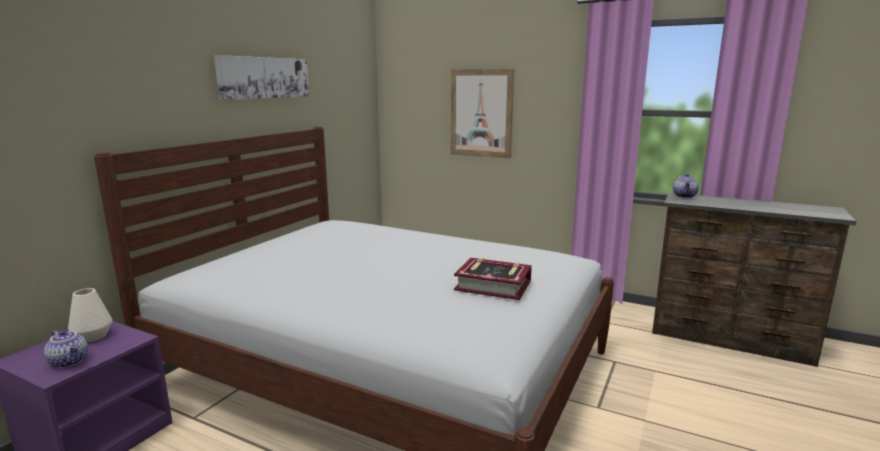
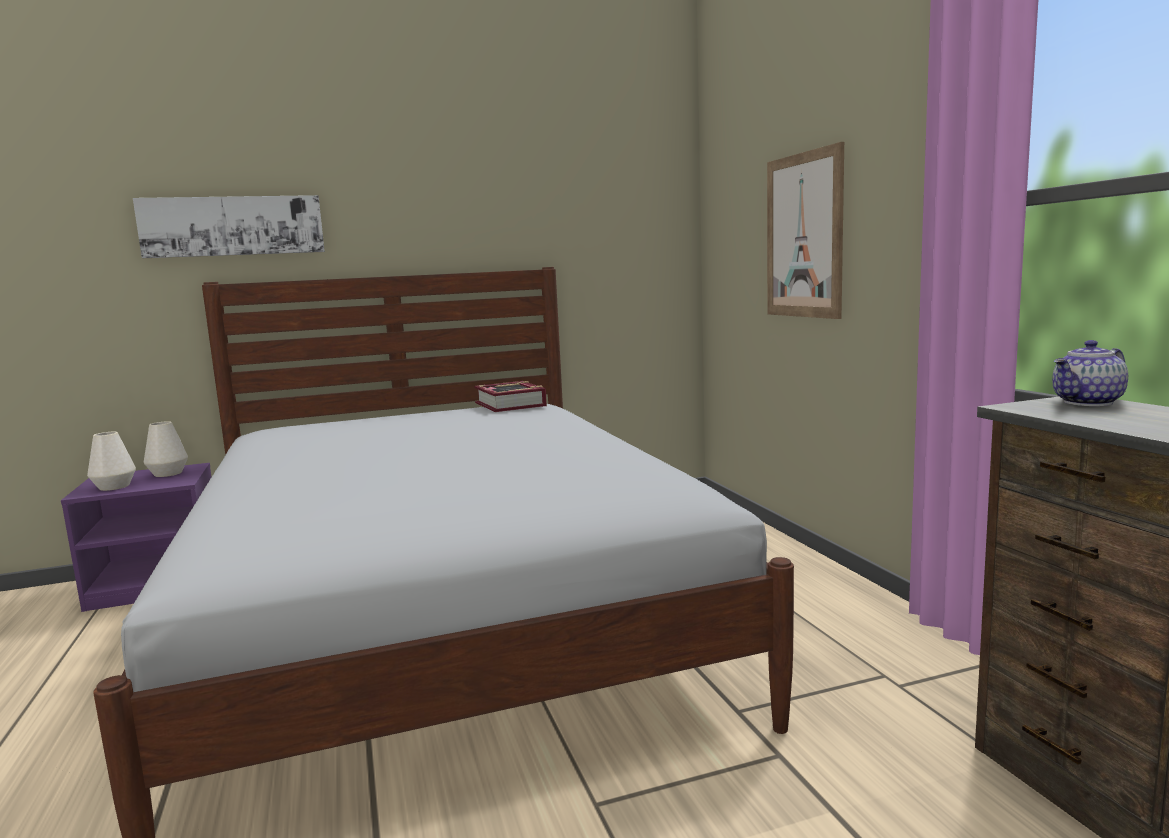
camera: 45 degrees right, 5 degrees down
(70, 361) = (114, 487): teapot -> white vase
(264, 77) = (455, 198): picture -> picture (233, 226)
(493, 285) = (441, 495): book -> book (511, 404)

